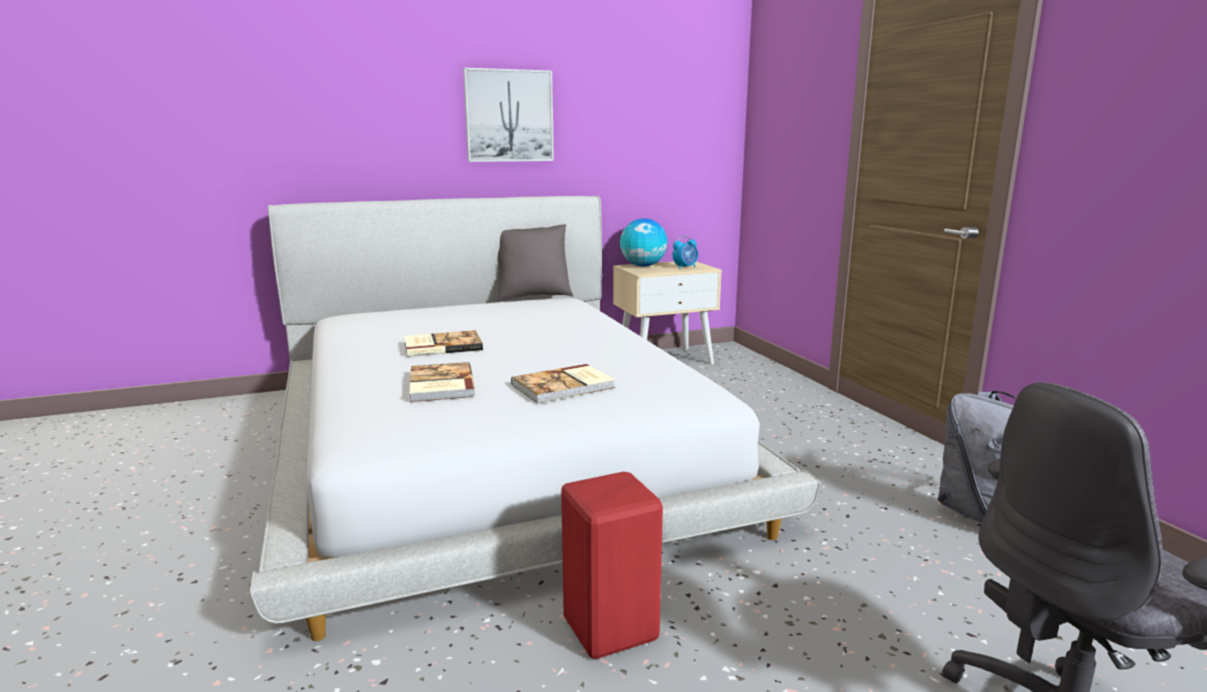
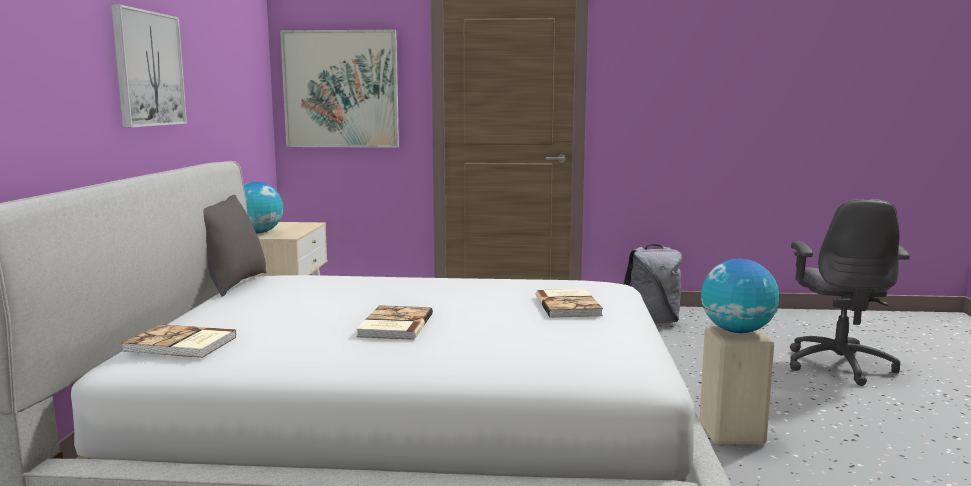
camera: 65 degrees left, 5 degrees down
(440, 385) = (527, 336): book -> book (180, 345)
(608, 489) = (736, 331): none -> globe
(613, 629) = (732, 433): red stool -> beige stool
(685, 267) = (295, 226): alarm clock -> none
(784, 129) = (341, 89): none -> picture

